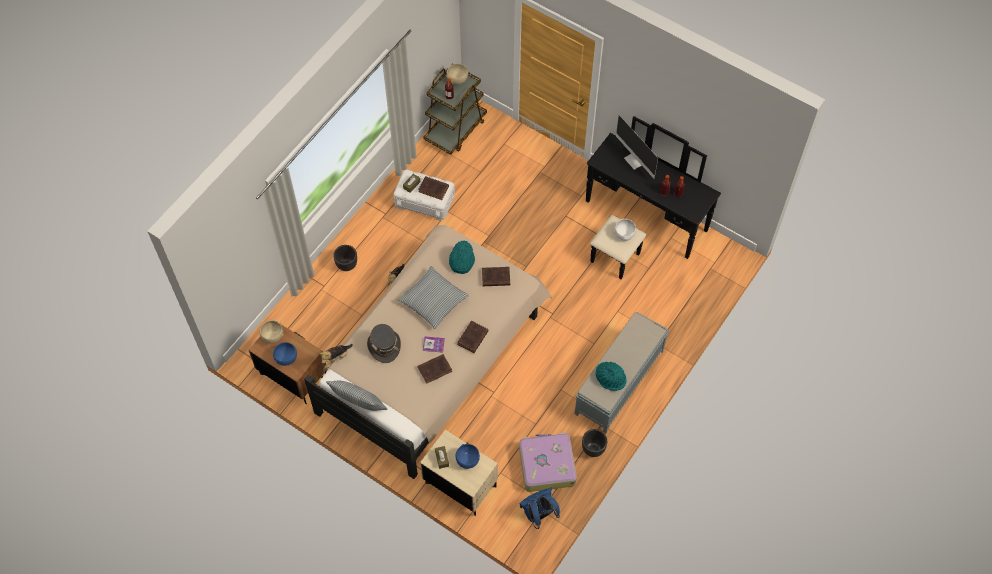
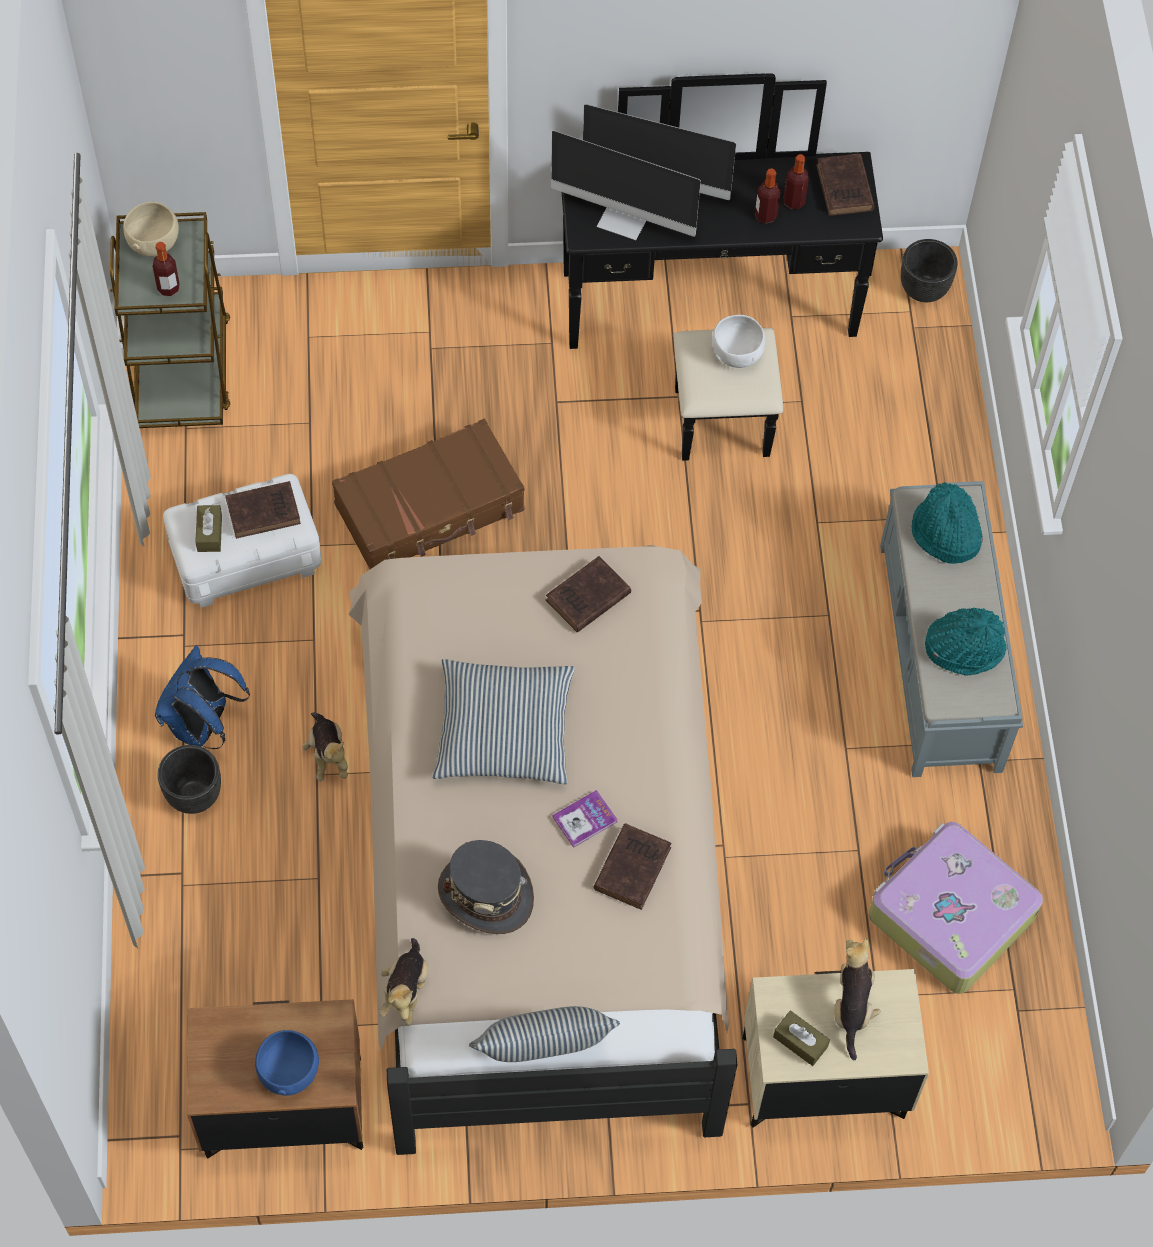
camera: 40 degrees left, 0 degrees up
(272, 336) = (216, 1046): beige bowl -> none
(461, 261) = (488, 610): turquoise hat -> turquoise hat (944, 534)
(467, 460) = (852, 1007): blue bowl -> plush toy
(472, 338) = (651, 752): brown book -> brown book (845, 189)
(495, 224) = (430, 508): none -> brown suitcase
(539, 515) = (1021, 1023): blue backpack -> blue backpack (203, 726)
(593, 449) = (1007, 819): black planter -> black planter (924, 290)
(615, 164) = (624, 219): none -> monitor

